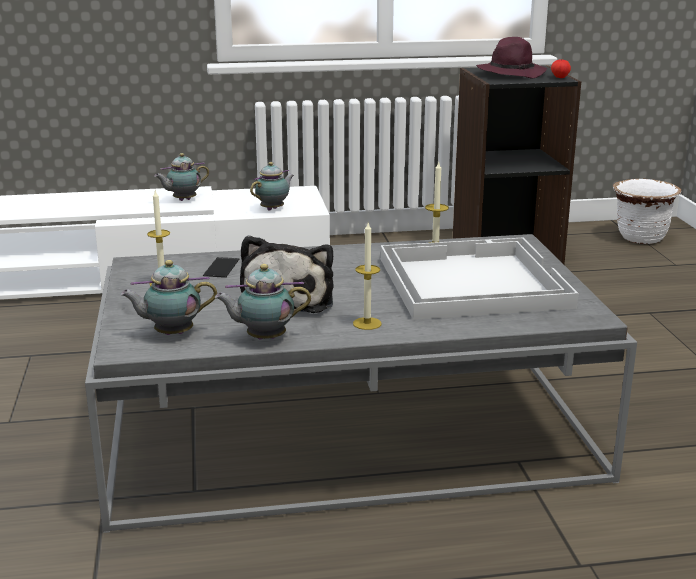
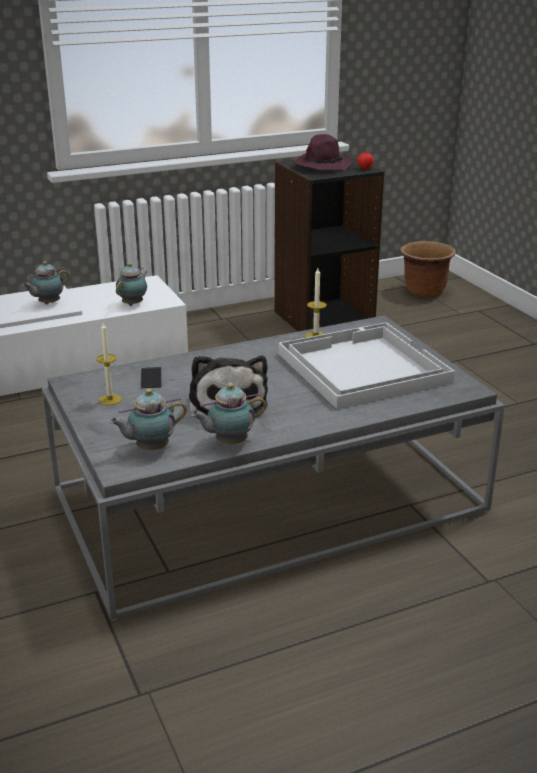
camera: 15 degrees left, 5 degrees up
(367, 323) = (303, 417): candle -> none
(641, 238) = (424, 291): white planter -> brown planter

